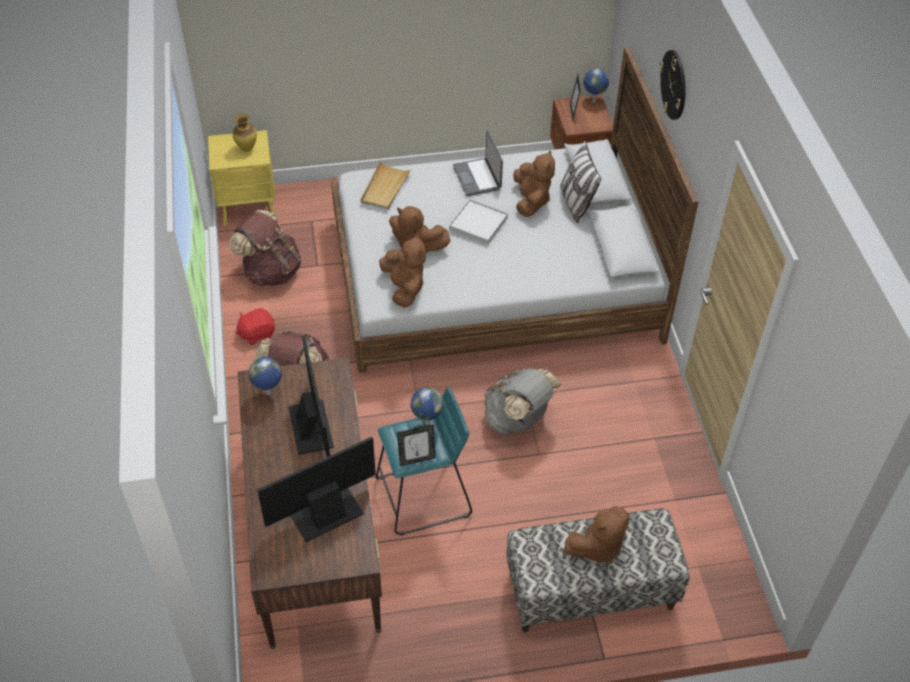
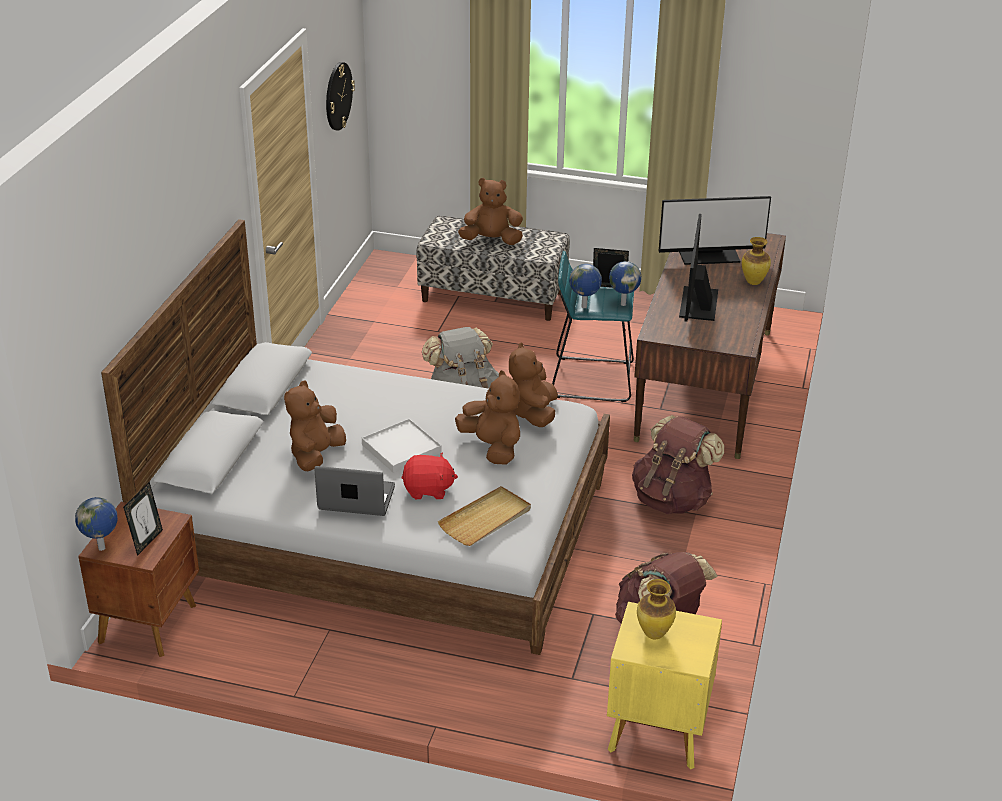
camera: 155 degrees left, 15 degrees down
(257, 333) = (703, 557): red plush toy -> red plush toy (428, 490)
(266, 483) = (754, 282): none -> vase
(269, 393) = (729, 334): globe -> globe (623, 304)
(478, 178) = (356, 499): laptop -> laptop turned 90 degrees counterclockwise
(576, 203) = (266, 438): pillow -> none
(674, 85) = (169, 230): wall clock -> wall clock (338, 96)

